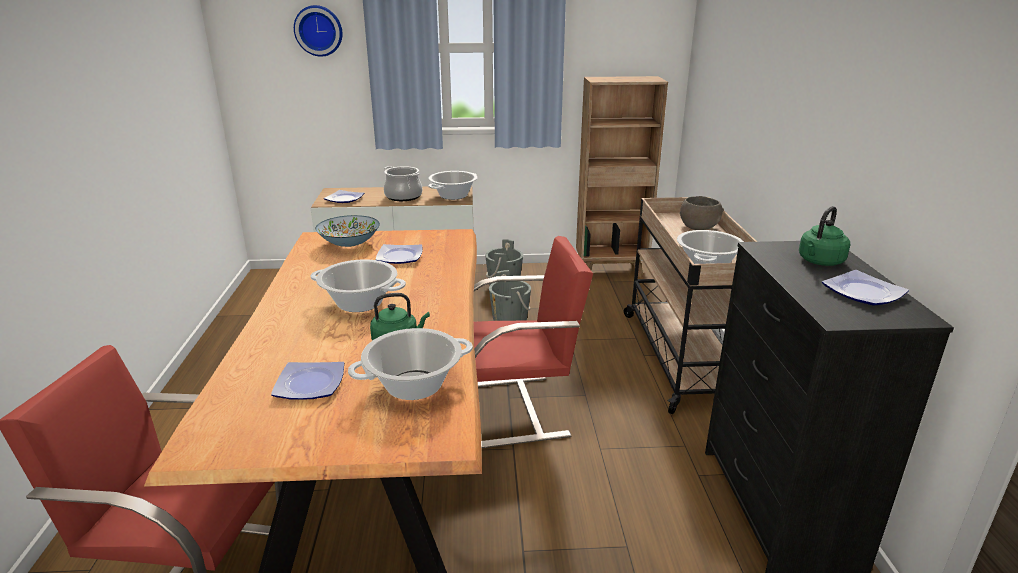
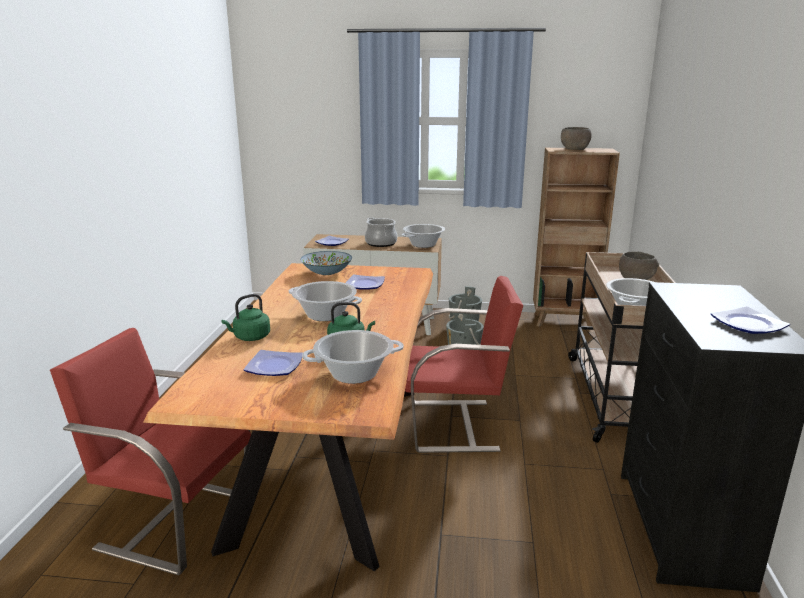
camera: 10 degrees right, 5 degrees down
(319, 30) = (323, 105): wall clock -> none
(617, 78) = (574, 149): none -> grey bowl
(819, 262) = (718, 300): green kettle -> green kettle (250, 337)

